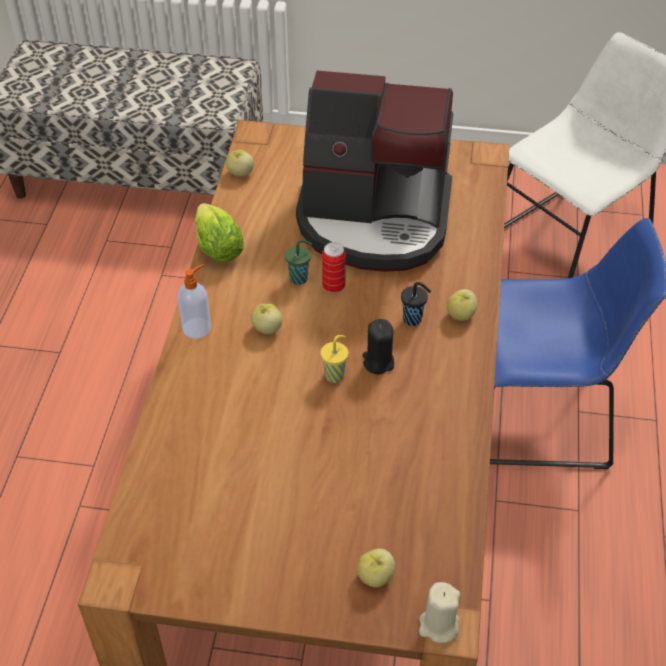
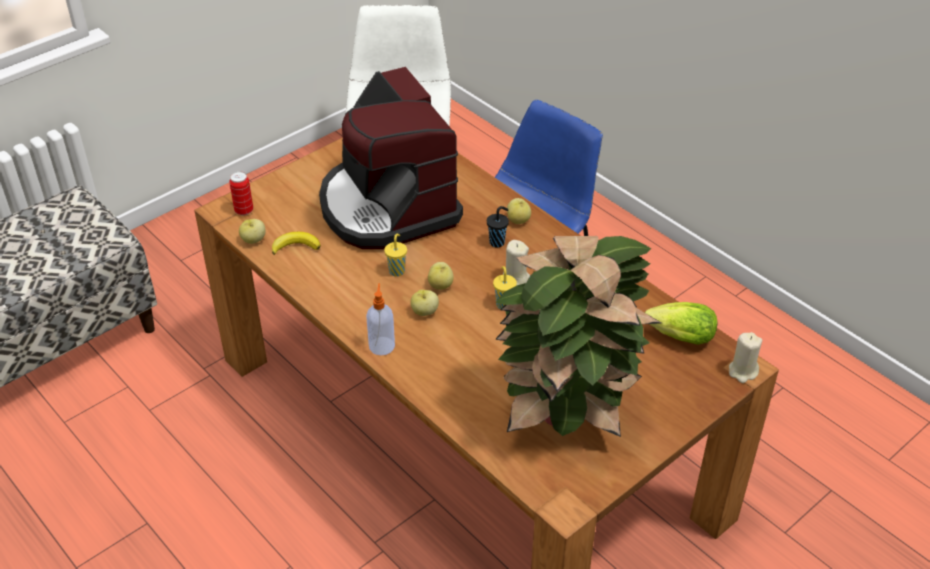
camera: 50 degrees left, 5 degrees down
(216, 246) = (312, 292): lettuce -> lettuce (677, 337)
(236, 510) = (567, 414): none -> potted plant
(261, 200) = (296, 246): none -> banana
(299, 278) = (397, 270): green cup -> yellow cup
(333, 286) = (424, 259): can -> can (244, 210)
(374, 220) = (387, 206): coffee machine -> coffee machine turned 105 degrees clockwise
(375, 577) = (683, 378): apple -> apple (441, 285)
(378, 362) = (515, 278): black candle -> beige candle

